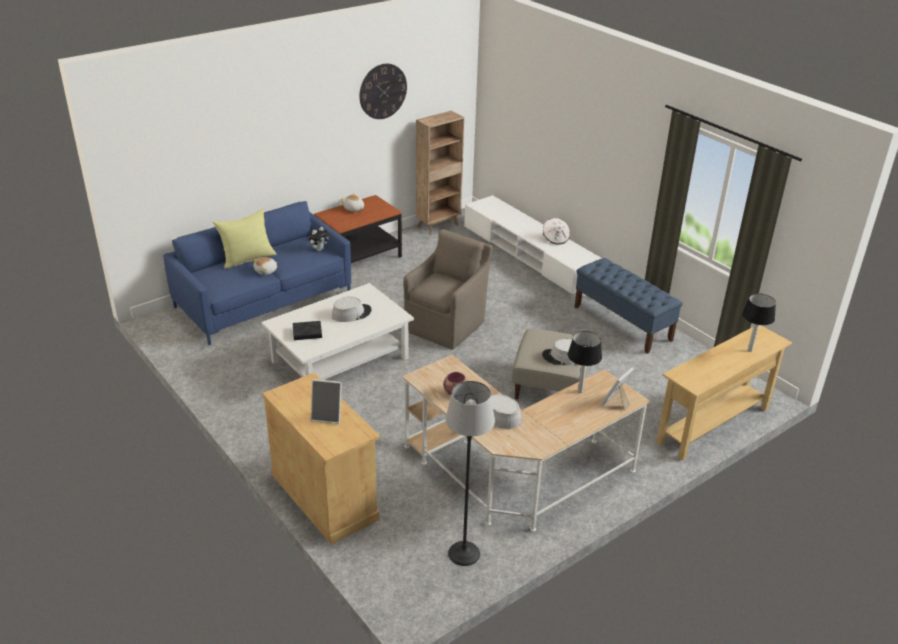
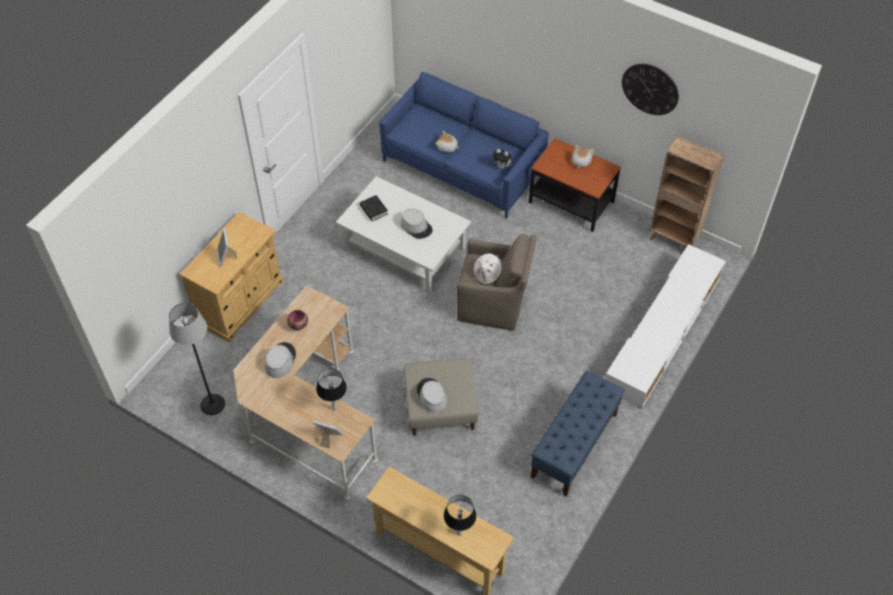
camera: 70 degrees right, 20 degrees up
(247, 258) = (459, 127): yellow pillow -> none
(555, 239) = (662, 341): white hat -> white hat (487, 275)

